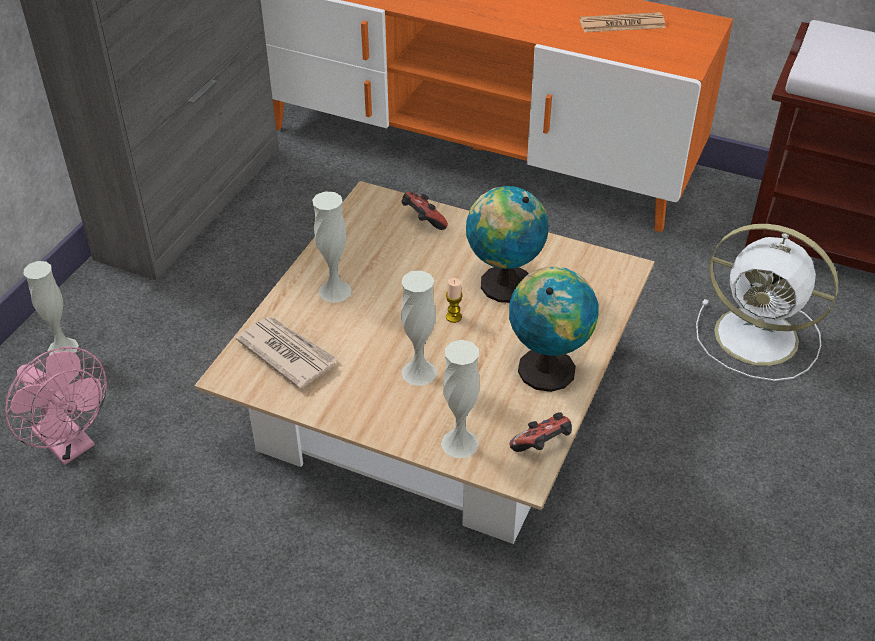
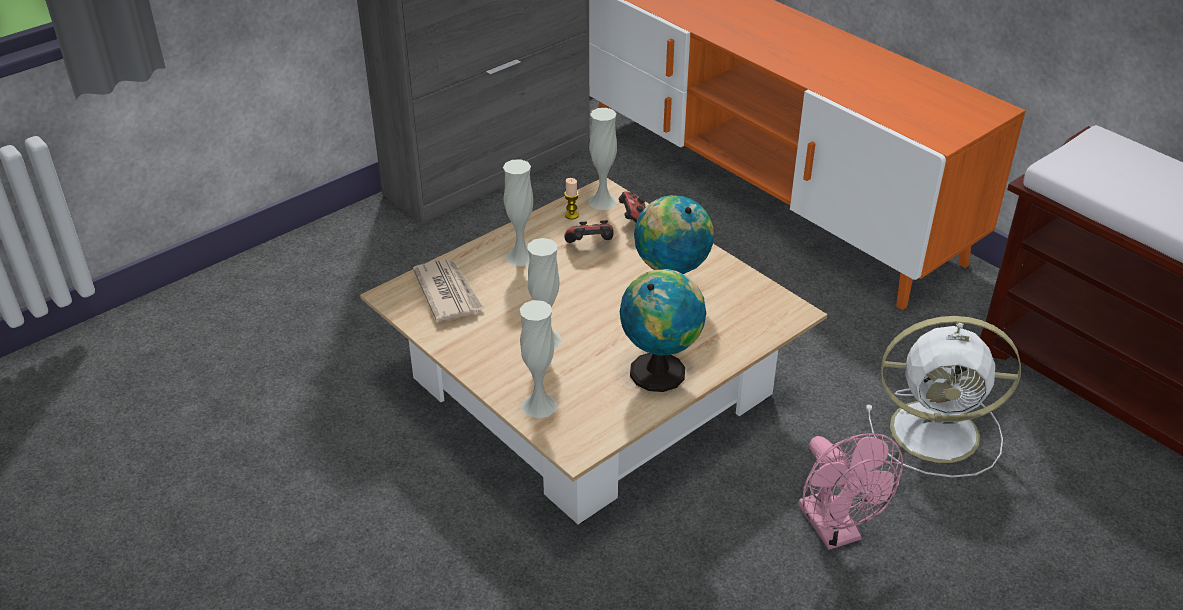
camera: 25 degrees right, 5 degrees down
(63, 348) = (317, 254): white vase -> white vase (602, 201)
(70, 445) = (277, 327): pink fan -> pink fan (835, 531)
(453, 317) = (606, 306): candle -> candle (571, 215)
(542, 446) = (608, 431): game controller -> game controller (590, 246)
(622, 24) = (905, 90): newspaper -> none
(760, 337) = (938, 432): white fan -> white fan turned 45 degrees counterclockwise

